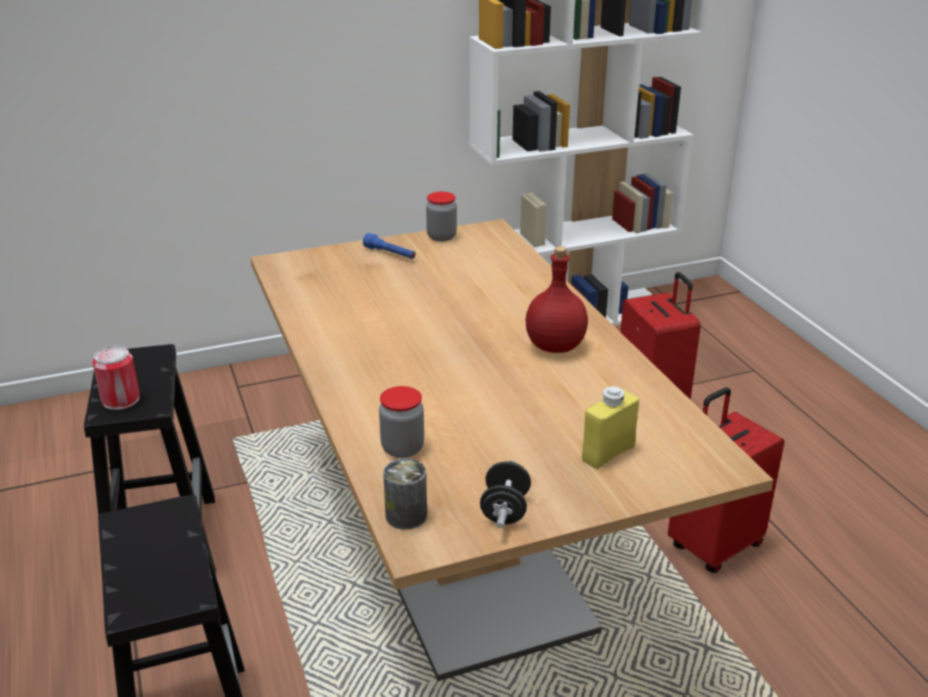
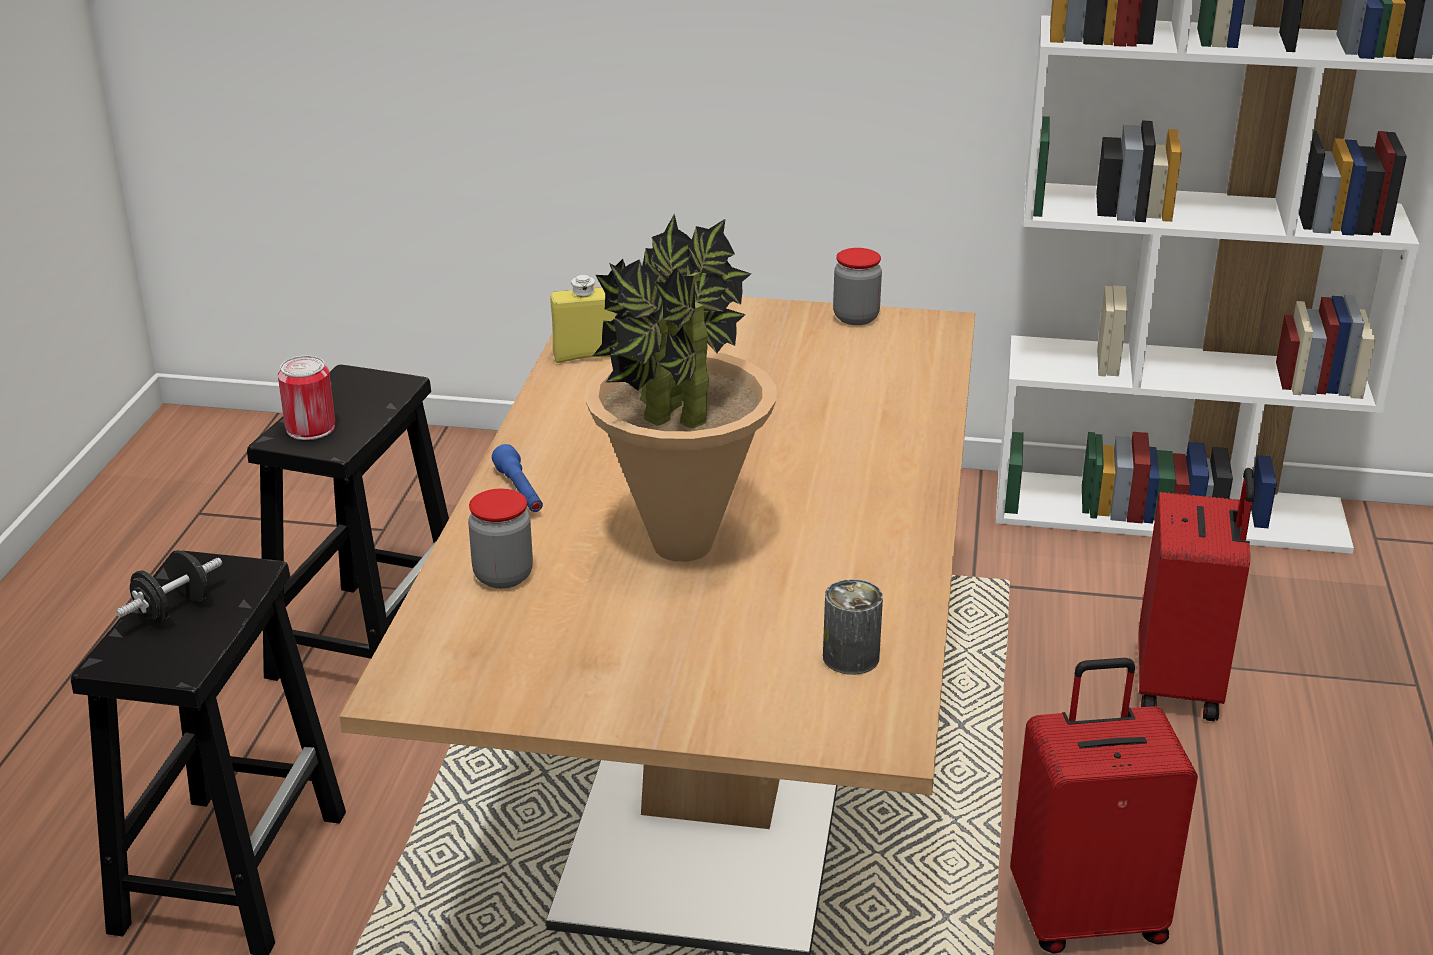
camera: 30 degrees right, 0 degrees up
(390, 254) = (758, 325): blue flashlight -> blue flashlight (520, 492)
(406, 515) = (424, 653): can -> can (851, 657)
(491, 395) = (682, 546): none -> potted plant
(505, 510) = (540, 688): black dumbbell -> black dumbbell (173, 609)
(554, 347) = (837, 510): red bottle -> none
(608, 453) = (745, 667): yellow bottle -> yellow bottle (586, 355)

